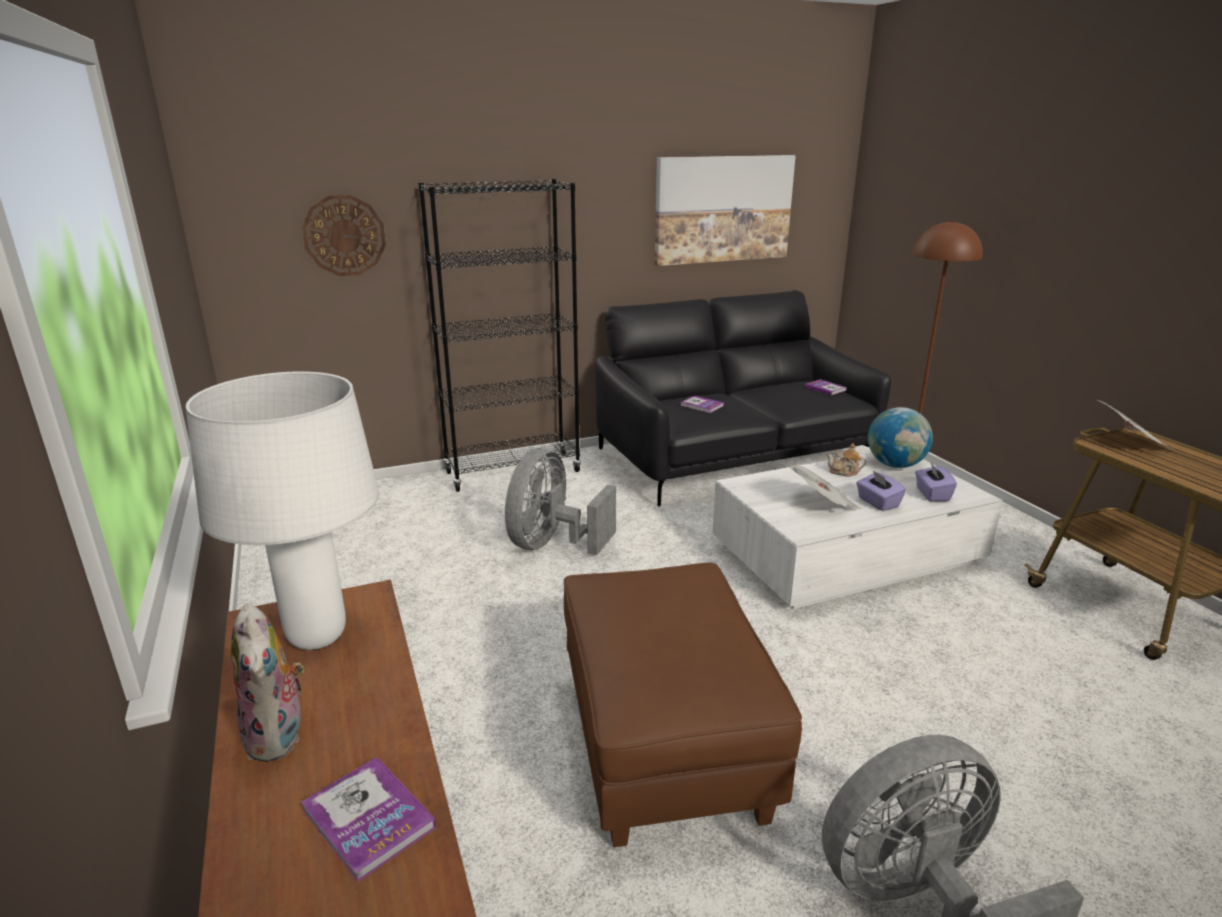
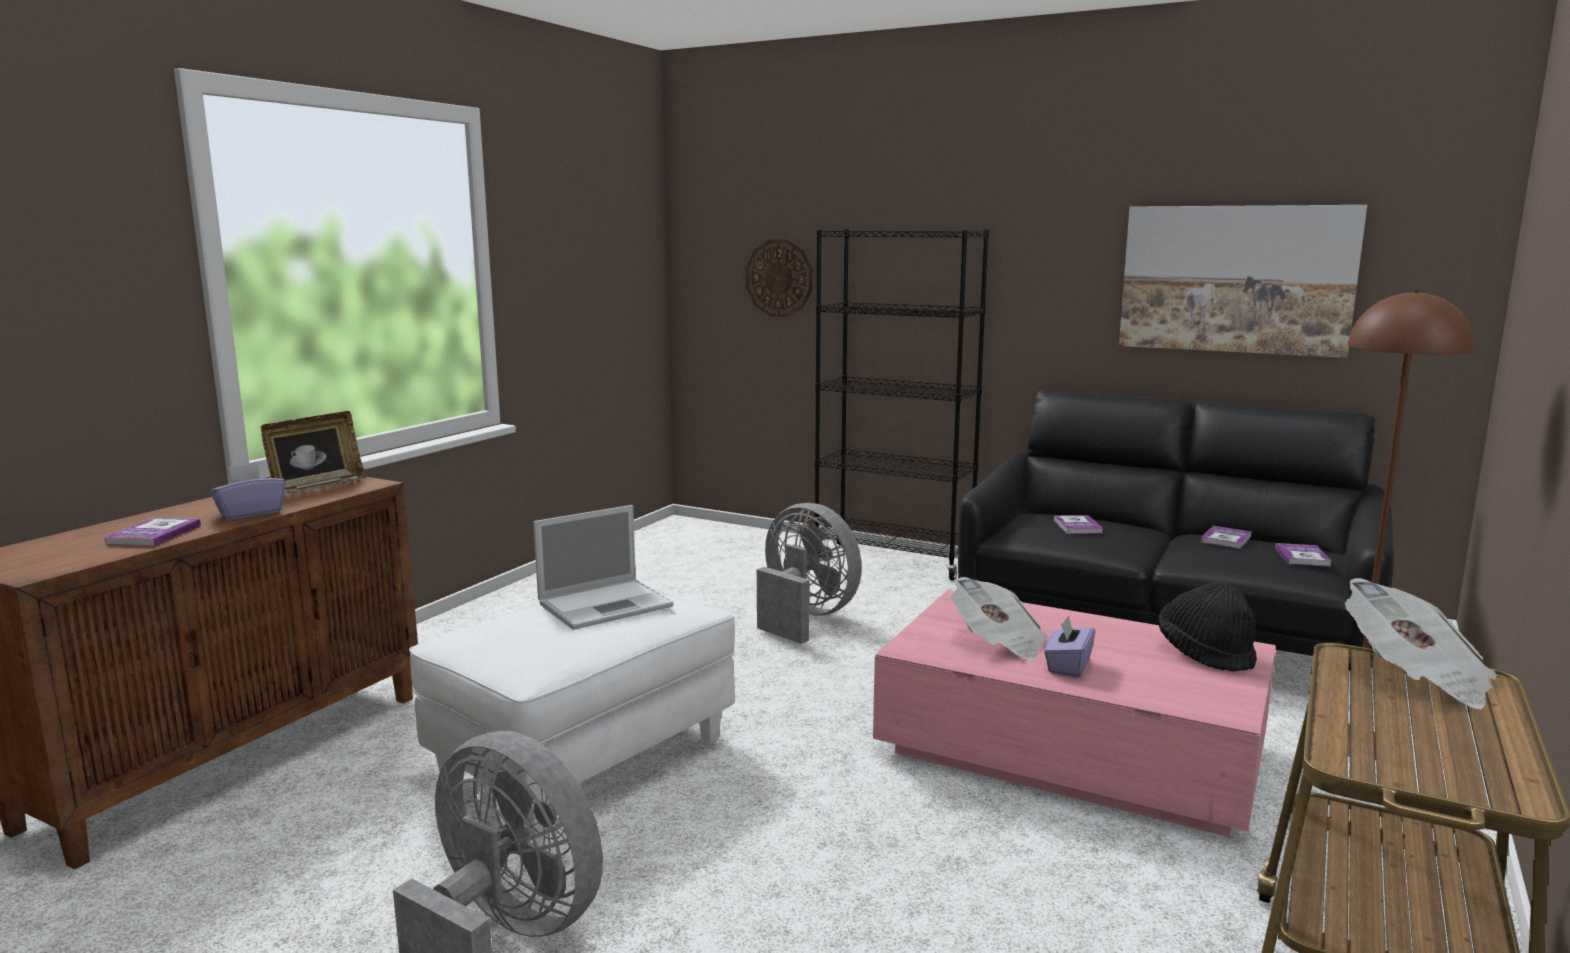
camera: 50 degrees right, 10 degrees down
(280, 736) = (211, 506): plush toy -> none
(316, 636) = (316, 487): white table lamp -> picture frame
(552, 544) = (804, 618): grey fan -> grey fan turned 60 degrees clockwise
(652, 603) = (607, 604): none -> laptop
(663, 745) = (584, 759): brown ottoman -> white ottoman
(776, 389) = (1226, 539): none -> book
(844, 472) = (1112, 634): teapot -> none
(846, 554) = (1071, 750): white coffee table -> pink coffee table
(895, 465) = (1205, 653): globe -> black hat
(932, 494) = (1166, 689): purple tissue box -> purple tissue box (250, 513)

